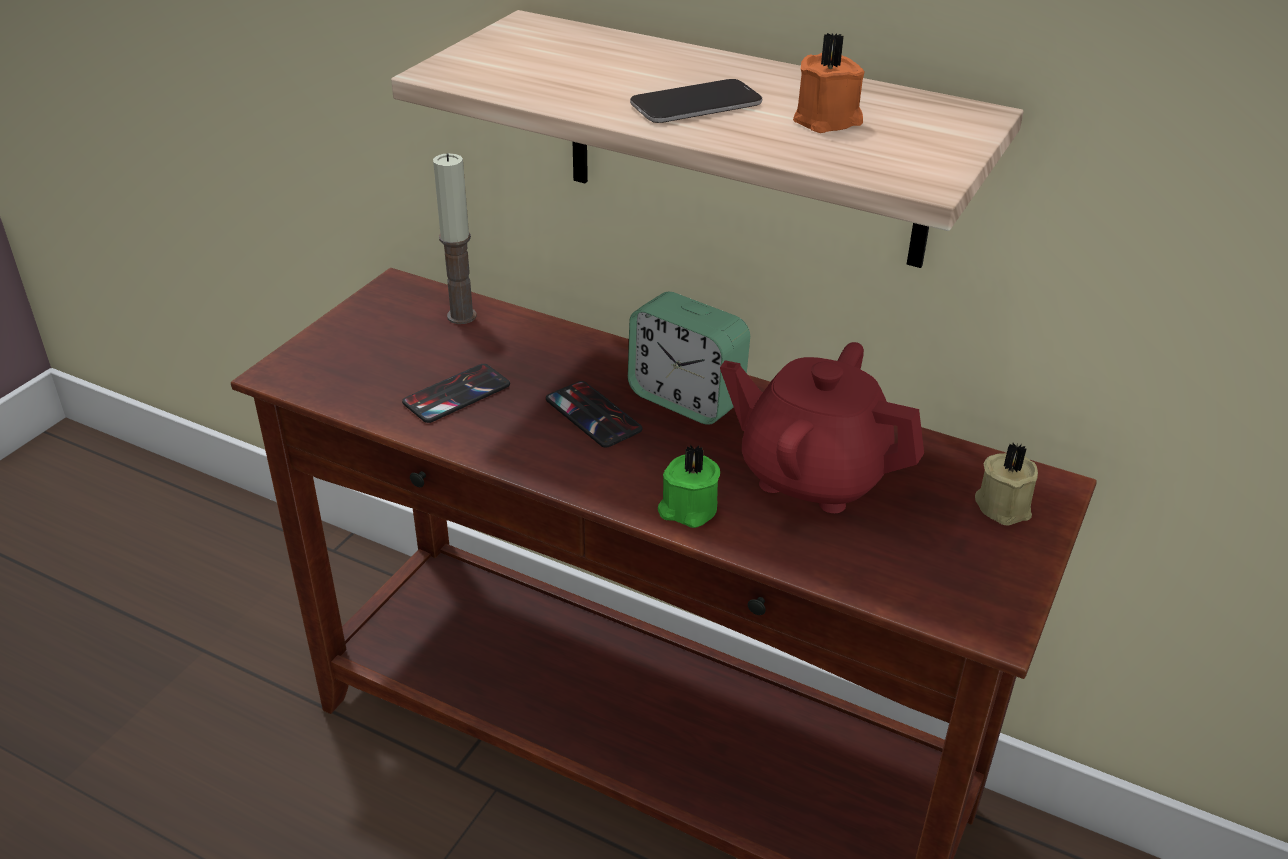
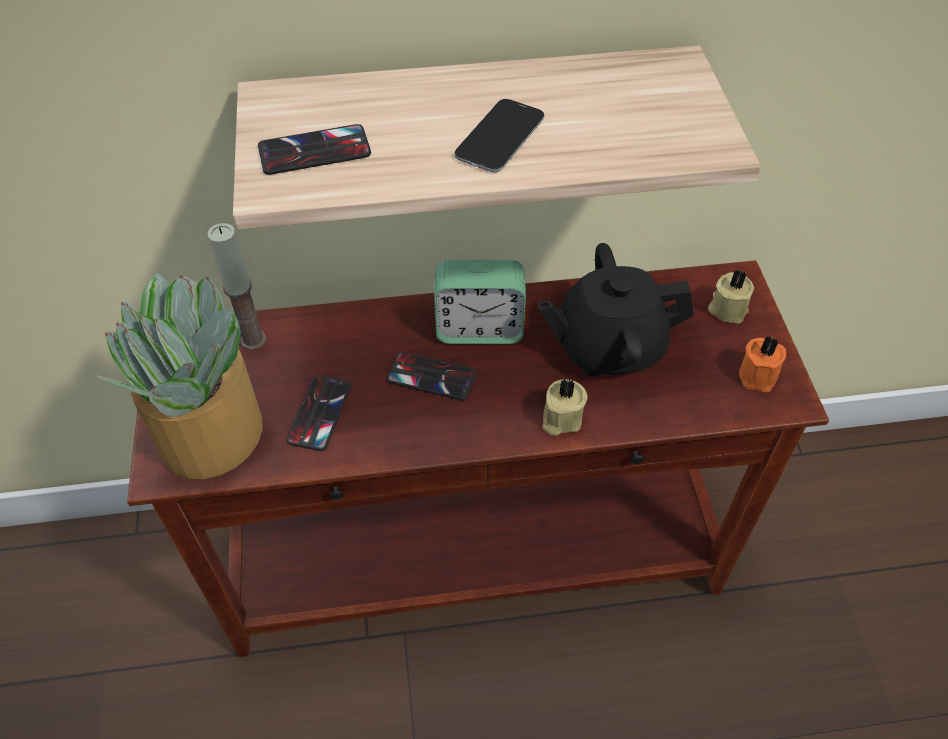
camera: 35 degrees left, 15 degrees up
(345, 367) = (209, 436): none -> potted plant
(514, 63) = (314, 151): none -> phone
(687, 509) = (560, 418): green candle -> beige candle
(812, 475) = (608, 347): red teapot -> black teapot
(828, 120) = (602, 113): orange candle -> orange candle (759, 375)

